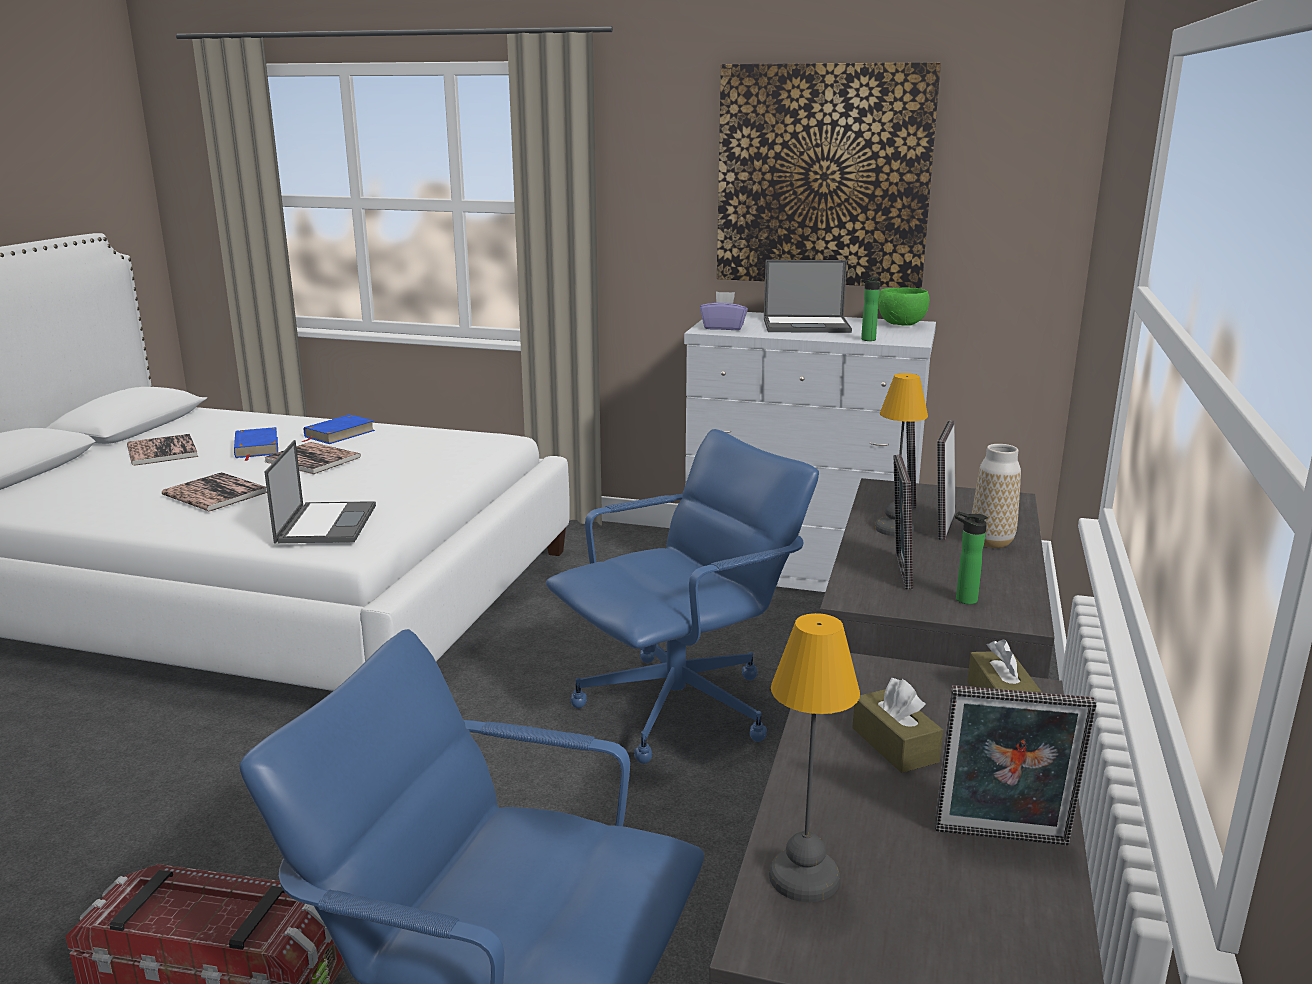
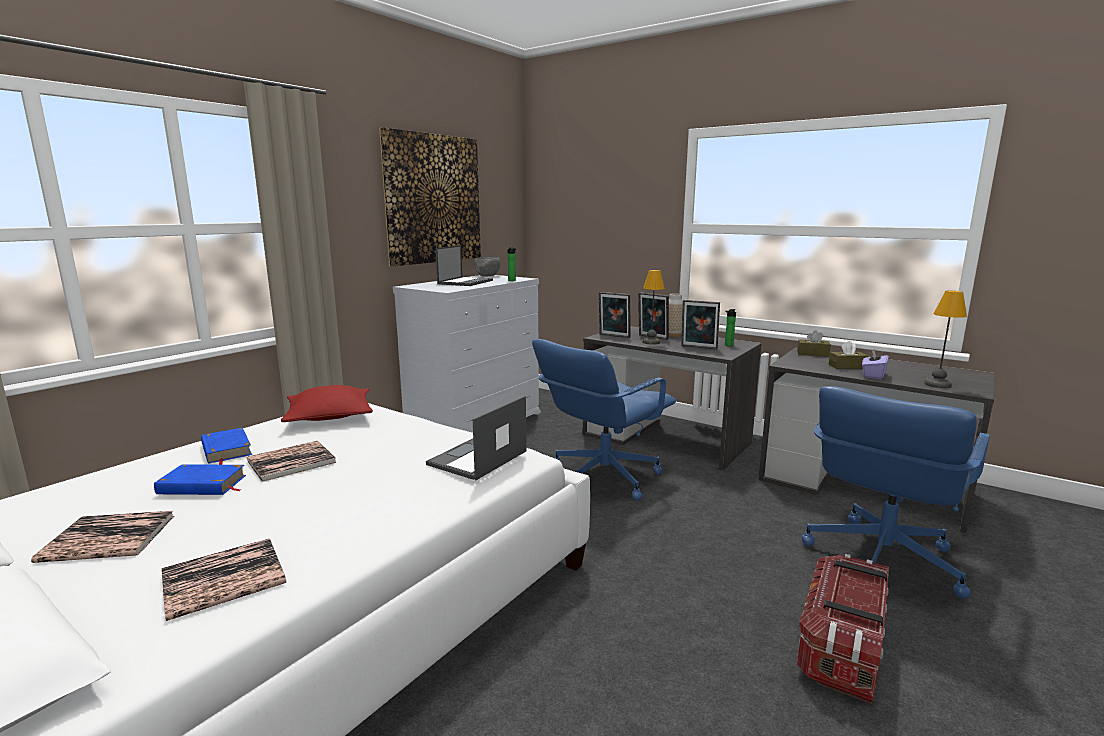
camera: 70 degrees left, 5 degrees down
(215, 494) = (336, 502): book -> book (223, 579)
(326, 523) = (477, 458): laptop -> laptop turned 75 degrees counterclockwise
(452, 443) = (329, 416): none -> red pillow
(679, 708) = (602, 477): blue office chair -> blue office chair turned 120 degrees counterclockwise
(723, 327) = (446, 288): purple tissue box -> purple tissue box (873, 375)
(902, 325) = (487, 276): green bowl -> grey bowl
(1001, 840) = (902, 366): picture frame -> none

